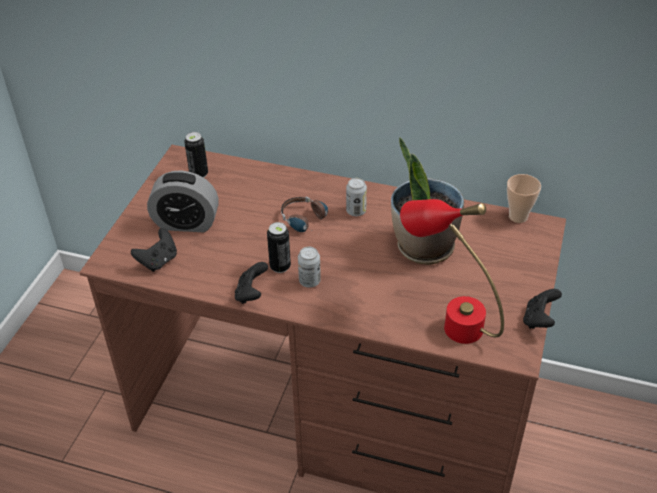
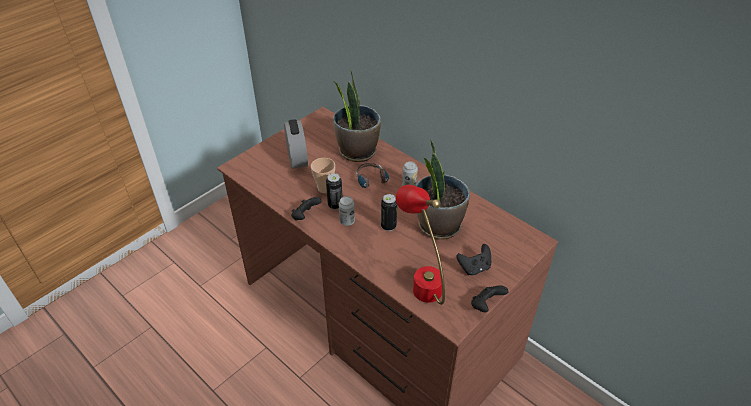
camera: 25 degrees right, 0 degrees up
(158, 261) = (265, 176): black game controller -> black game controller (474, 268)
(186, 223) = (297, 158): alarm clock -> alarm clock turned 135 degrees counterclockwise
(199, 174) = (326, 130): can -> can (388, 226)
(260, 189) = (357, 151): none -> potted plant
(518, 216) = (521, 227): cup -> cup (324, 188)

